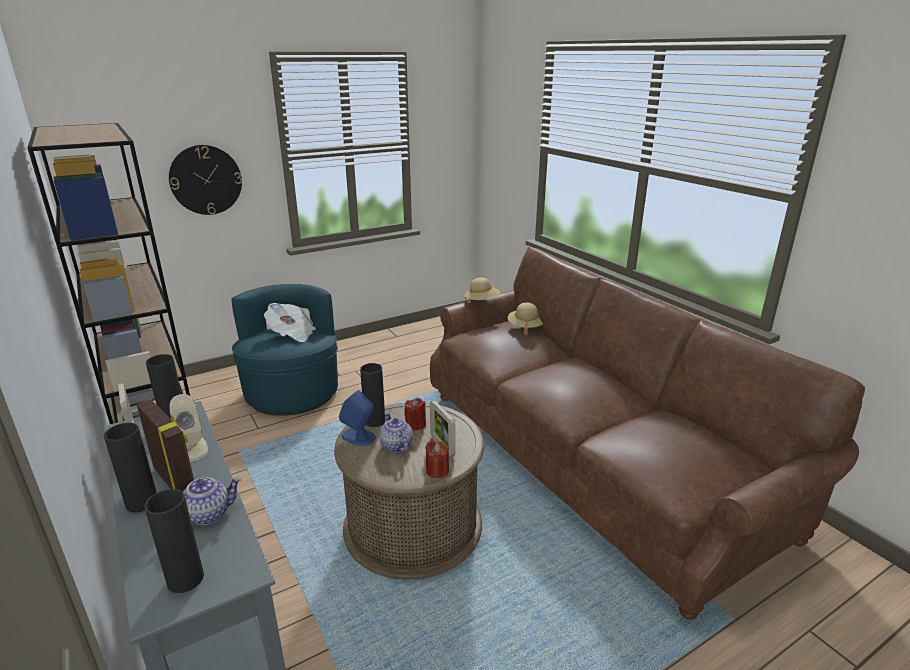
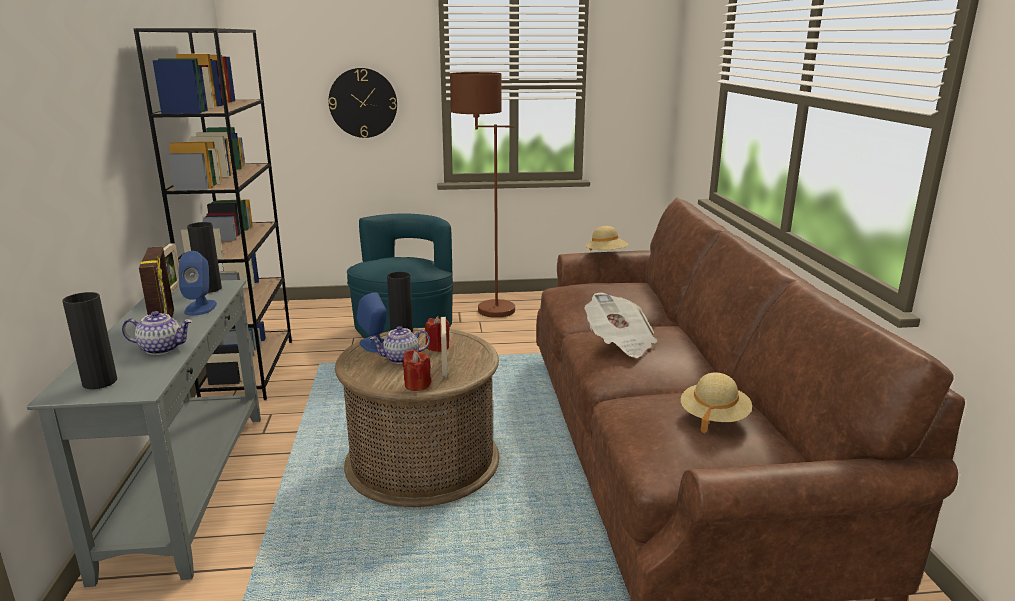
camera: 25 degrees right, 5 degrees down
(142, 502) = (128, 331): black vase -> none
(192, 449) = (200, 307): beige speaker -> blue speaker
(291, 334) = (405, 262): newspaper -> newspaper (619, 343)
(352, 358) = (485, 310): none -> brown floor lamp
(396, 445) = (401, 359): teapot -> teapot turned 105 degrees counterclockwise
(525, 327) = (641, 287): beige hat -> beige hat (713, 417)

